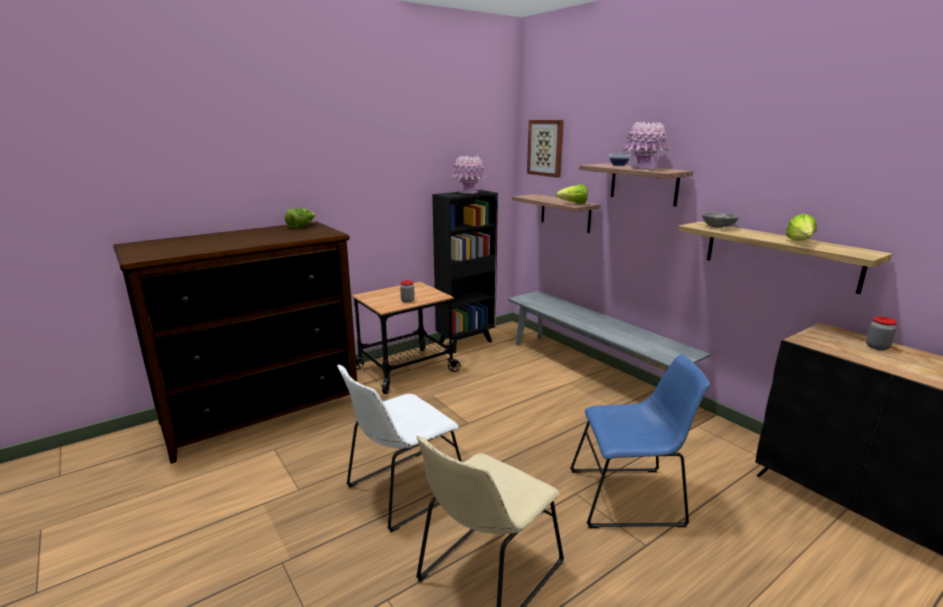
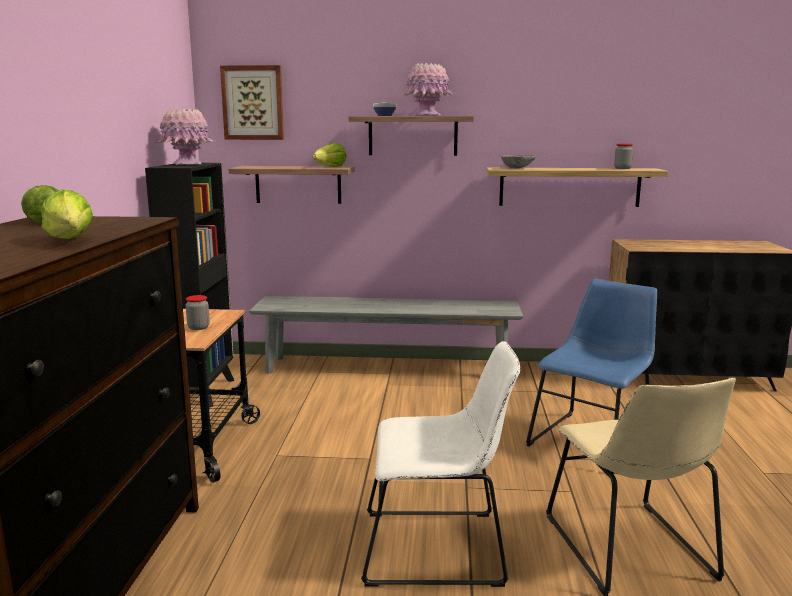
camera: 50 degrees left, 5 degrees down
(402, 490) = (440, 548): white chair -> white chair turned 90 degrees counterclockwise
(800, 242) = (600, 169): lettuce -> lettuce (70, 241)
(877, 347) = (671, 243): jar -> jar (622, 168)

